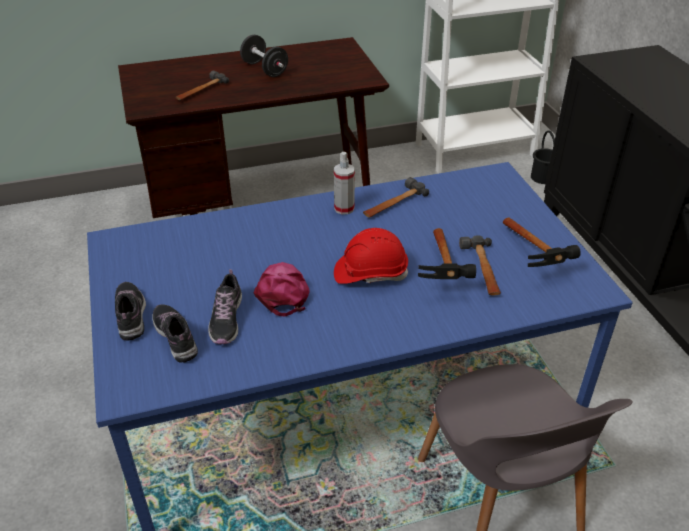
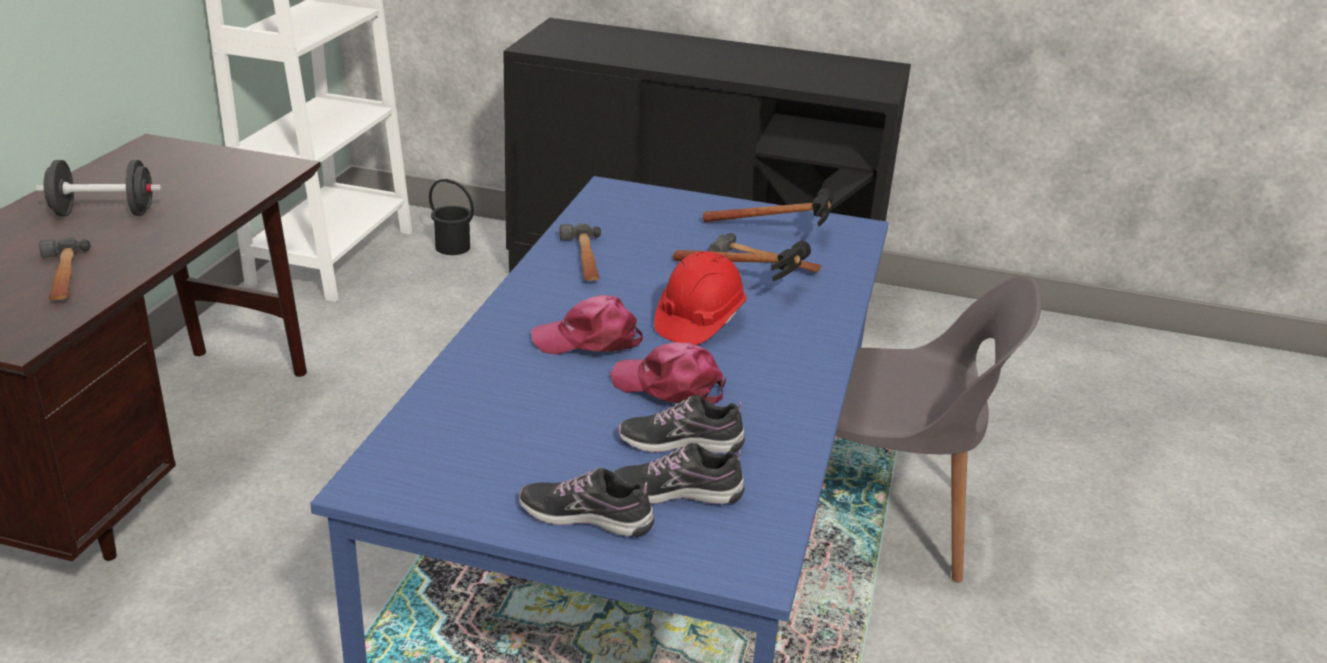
camera: 60 degrees left, 10 degrees down
(226, 319) = (680, 442): shoe -> shoe turned 150 degrees clockwise
(303, 244) = (589, 340): none -> pink cap
(344, 208) = (550, 290): spray bottle -> none

